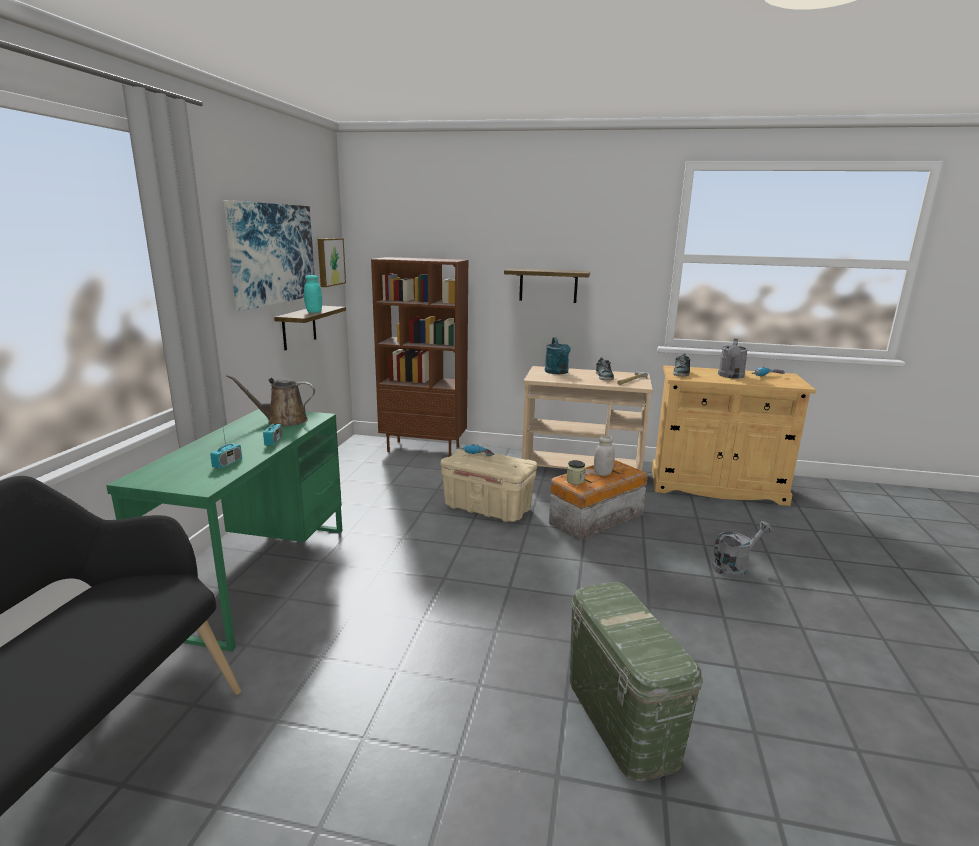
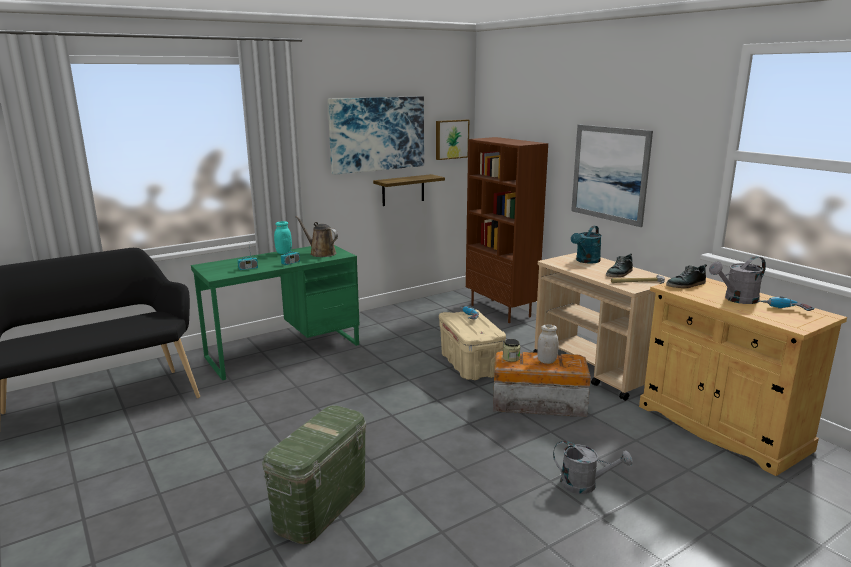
camera: 45 degrees right, 0 degrees up
(314, 312) = (408, 179): turquoise jar -> turquoise jar (283, 252)
(548, 285) = (609, 174): shelf -> picture

